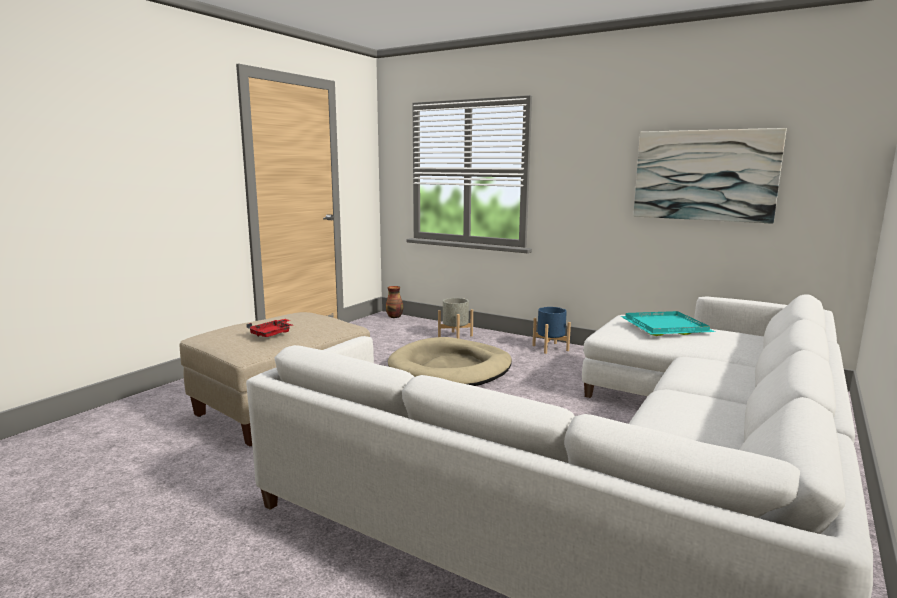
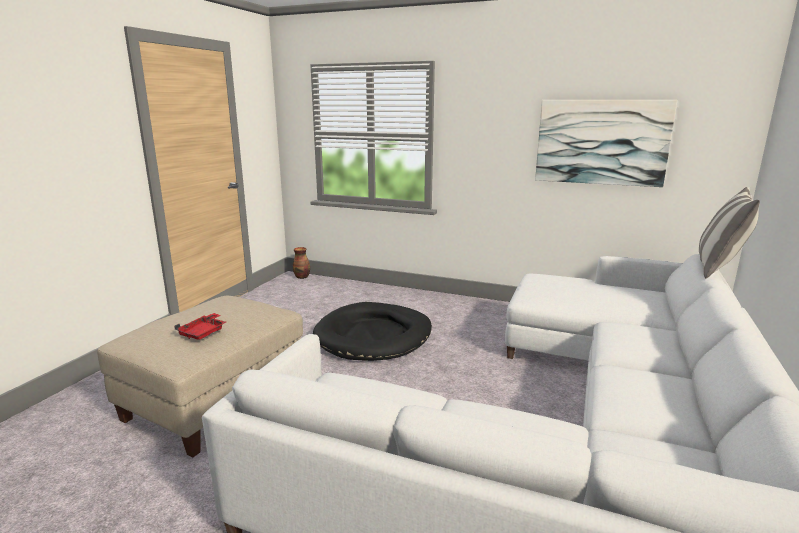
camera: 10 degrees left, 5 degrees up
(450, 369) = (374, 336): beige dog bed -> black dog bed
(455, 336) = (367, 296): grey planter -> none
(550, 348) = (459, 303): blue planter -> none
(665, 326) = (576, 287): turquoise tray -> none
(822, 306) = (718, 268): none -> pillow

